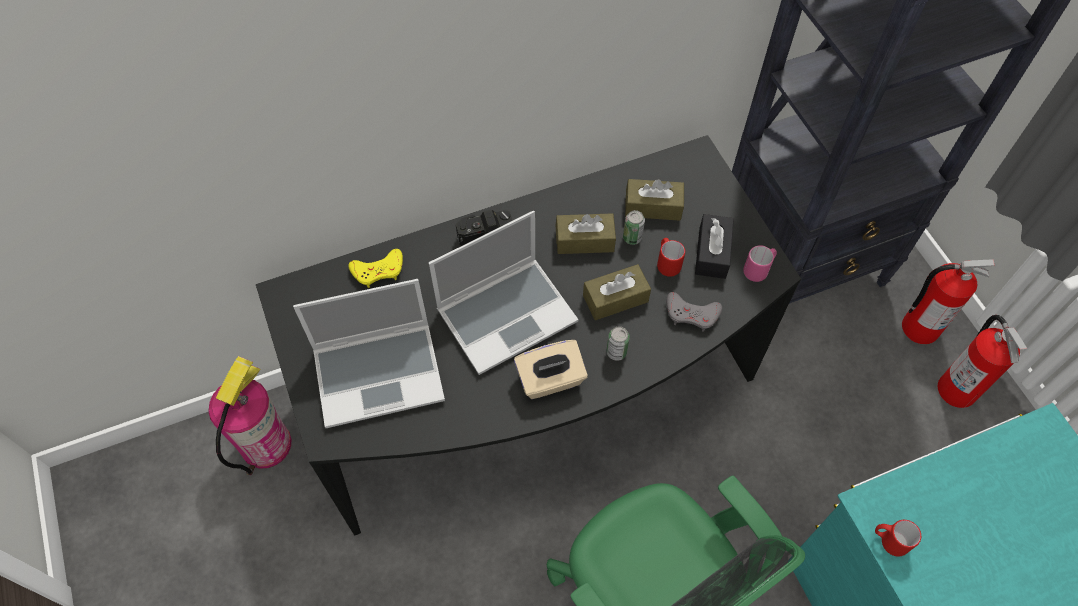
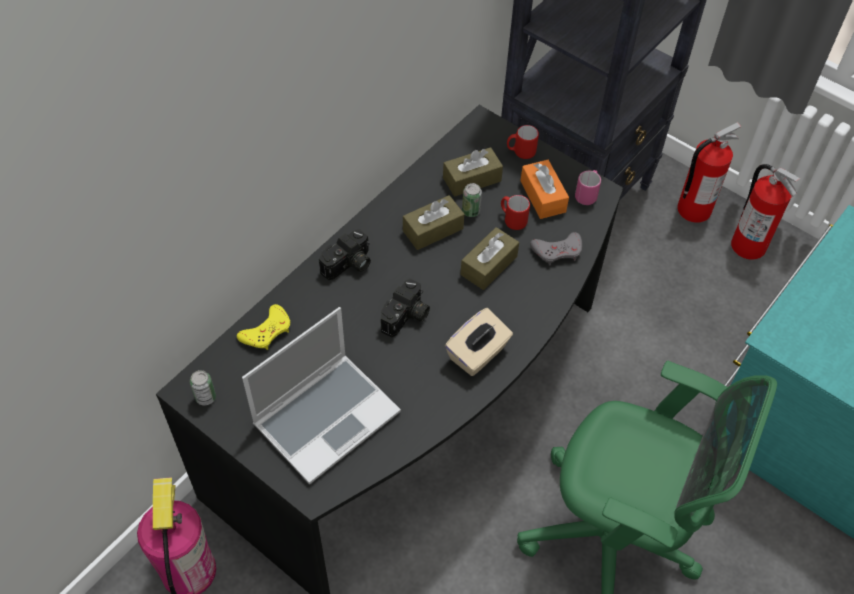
camera: 30 degrees left, 5 degrees down
(507, 314) = (406, 317): laptop -> camera
(616, 352) = (517, 307): can -> can (205, 397)
(712, 253) = (543, 196): black tissue box -> orange tissue box
(889, 541) = (802, 357): red mug -> red mug (520, 152)

